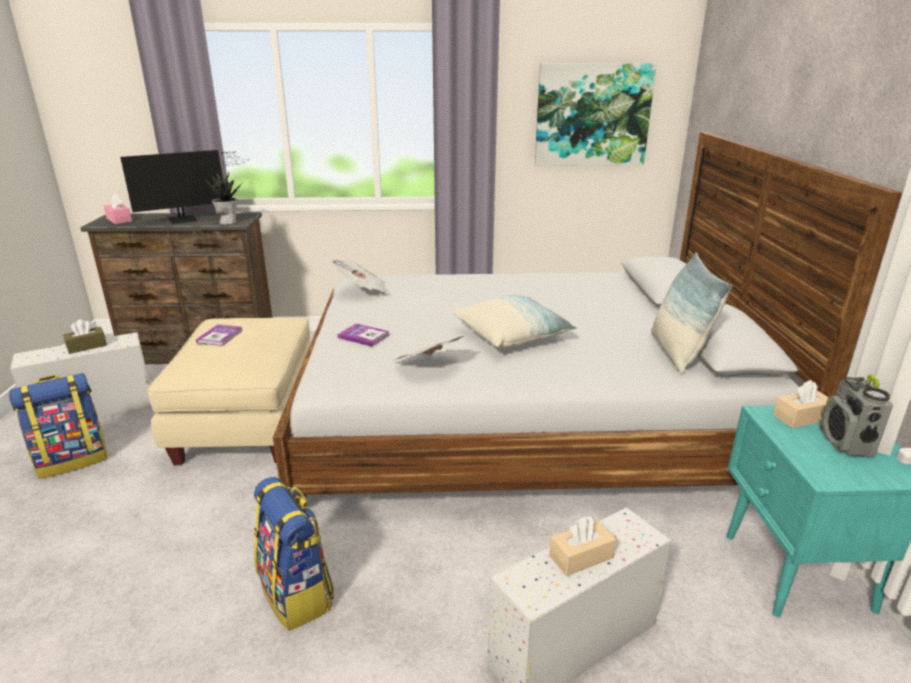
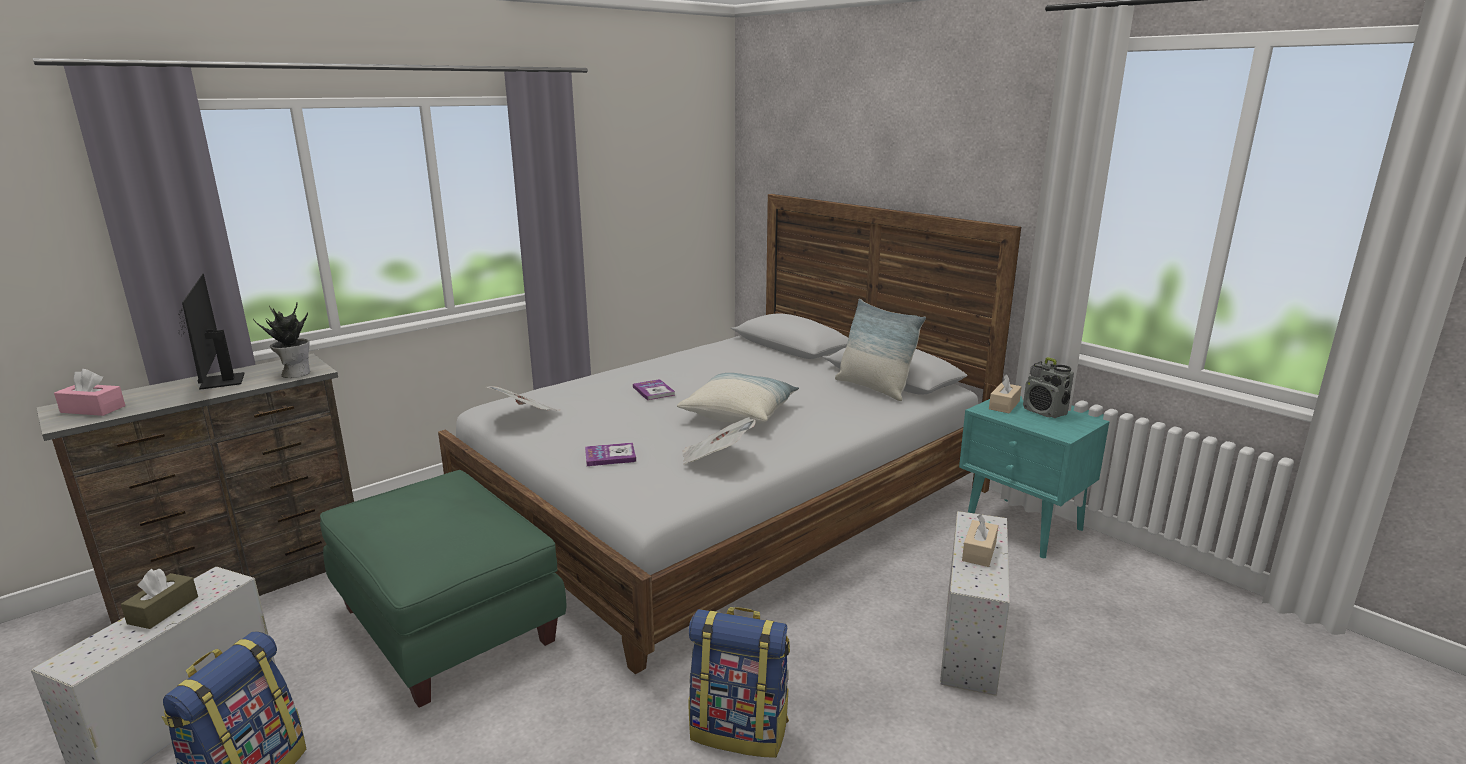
camera: 40 degrees left, 5 degrees down
(187, 219) = (219, 383): monitor -> monitor turned 135 degrees clockwise
(220, 336) = (401, 519): book -> book (653, 391)
(249, 423) = (449, 624): beige ottoman -> green ottoman
(592, 115) = (659, 186): picture -> none

